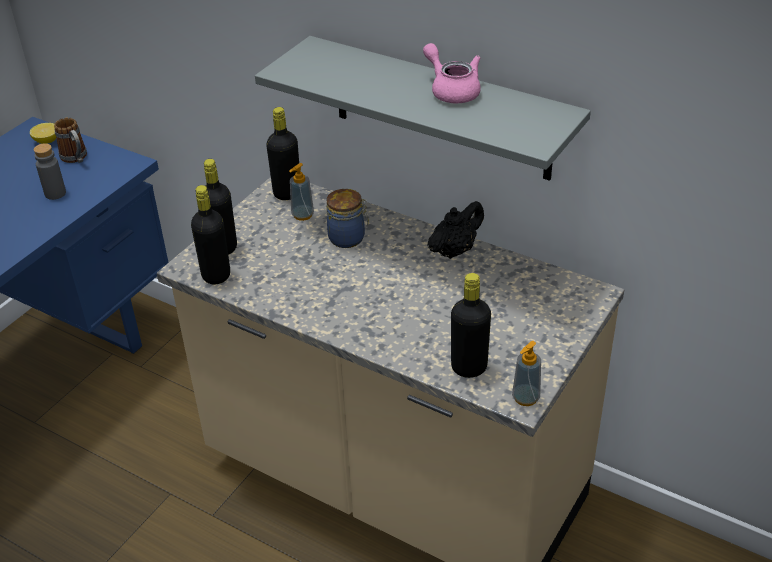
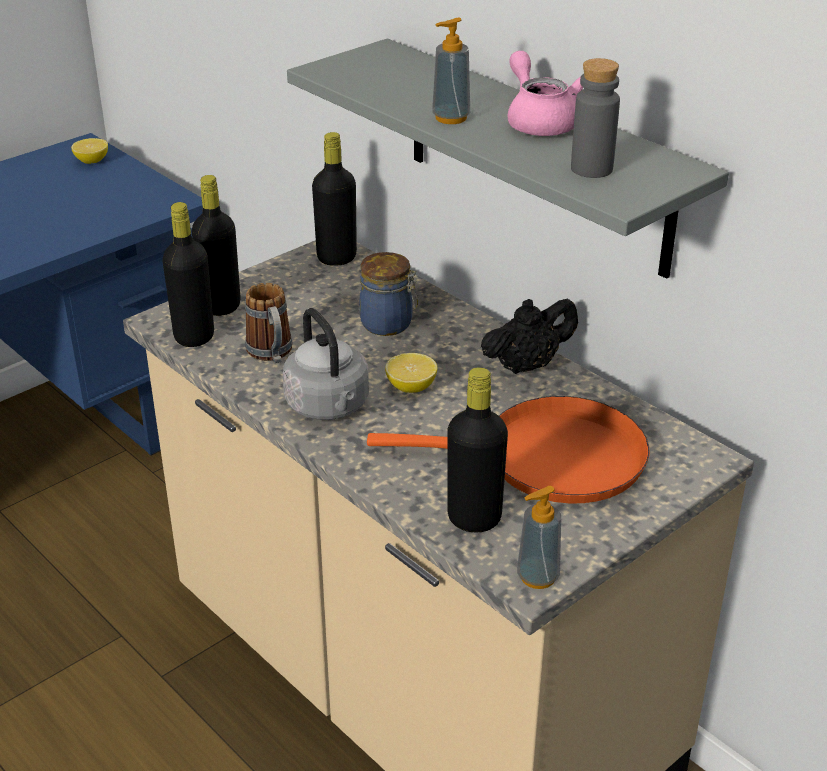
camera: 15 degrees right, 5 degrees down
(55, 193) = (69, 218): grey bottle -> grey bottle (591, 169)
(76, 159) = (115, 185): mug -> mug (272, 355)
(302, 215) = (343, 286): soap dispenser -> soap dispenser (450, 118)
(337, 309) = (329, 407): none -> grey kettle
(385, 283) = (411, 387): none -> lemon
(500, 315) = (552, 459): none -> orange frying pan

